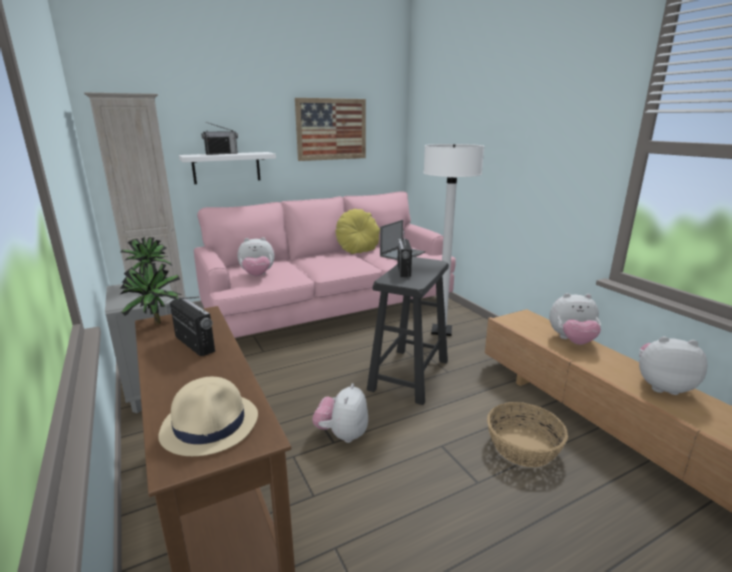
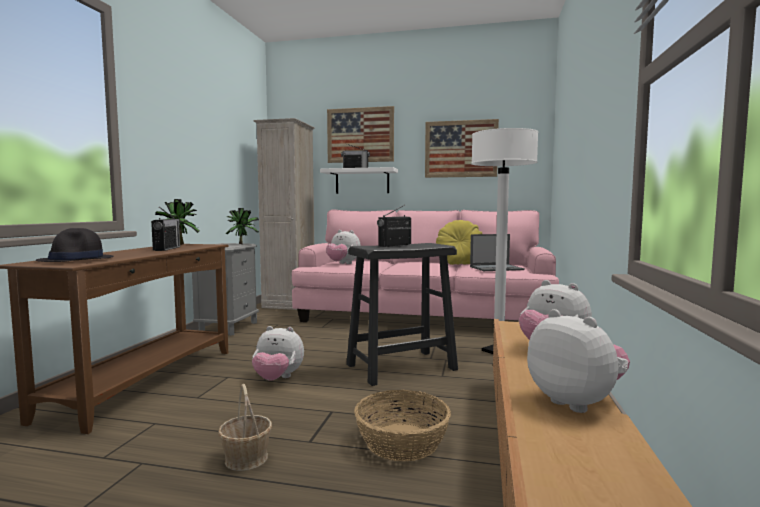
camera: 40 degrees right, 15 degrees down
(211, 424) = (76, 260): beige hat -> black hat
(218, 109) = (360, 135): none -> picture
(342, 434) = (278, 379): plush toy -> plush toy turned 135 degrees counterclockwise
(470, 527) = (246, 459): none -> basket

